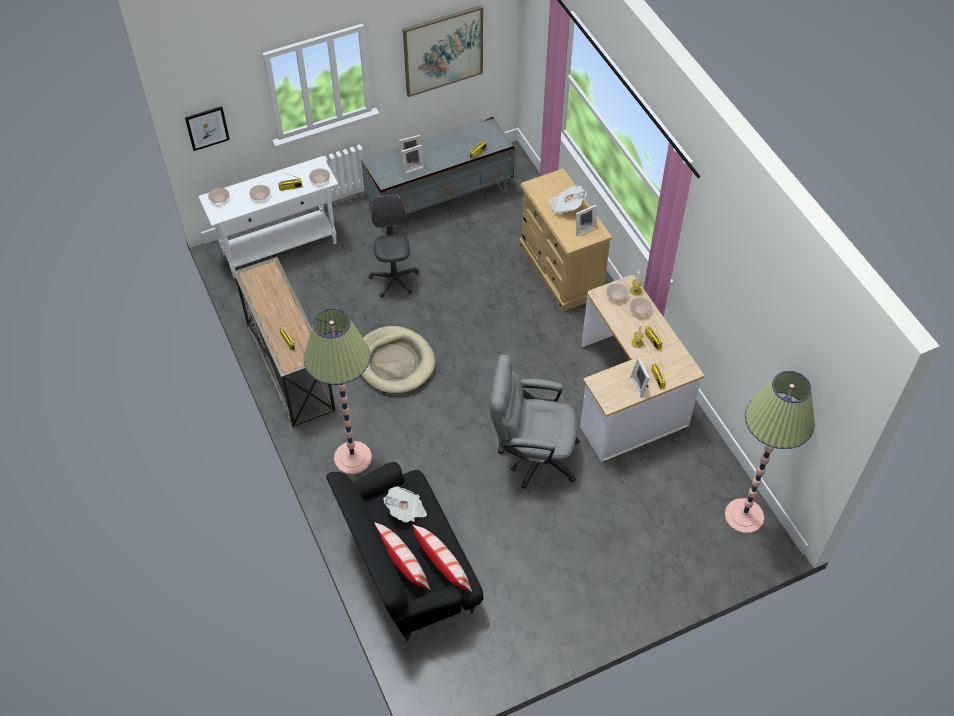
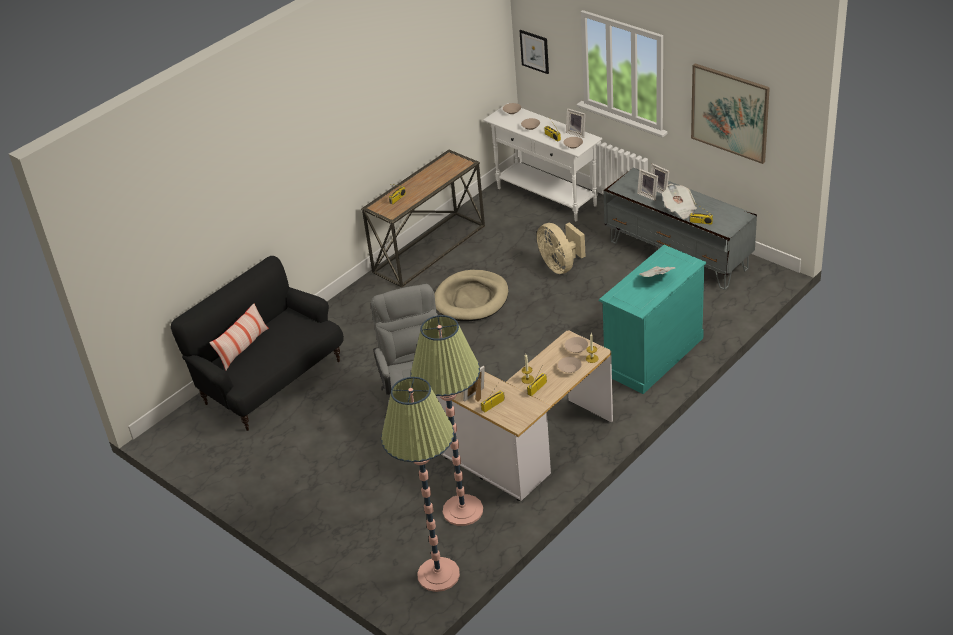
camera: 70 degrees right, 15 degrees down
(352, 458) = (360, 313): floor lamp -> floor lamp (463, 510)
(394, 280) = (560, 266): grey office chair -> beige fan
(406, 510) = (293, 332): newspaper -> newspaper (679, 209)
(442, 566) = (250, 369): pillow -> none
(560, 270) = (652, 356): beige dresser -> turquoise dresser
(584, 228) = (637, 298): picture frame -> picture frame (577, 133)

